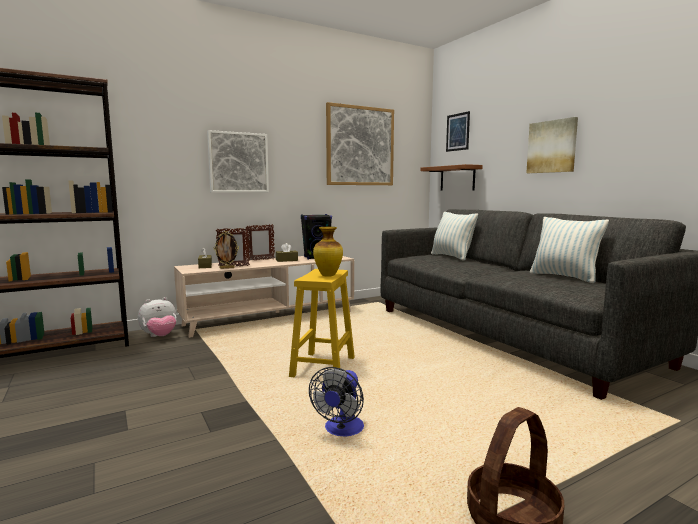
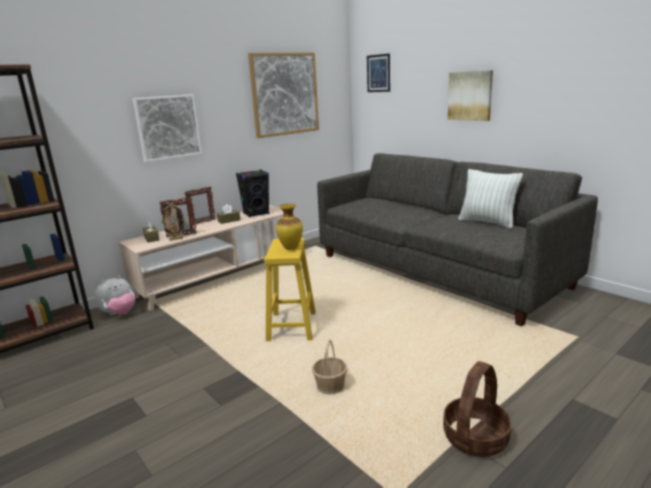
camera: 10 degrees left, 10 degrees up
(341, 431) = (330, 386): fan -> basket
(452, 256) = (384, 201): pillow -> none
(457, 178) = (380, 119): brown shelf -> none

